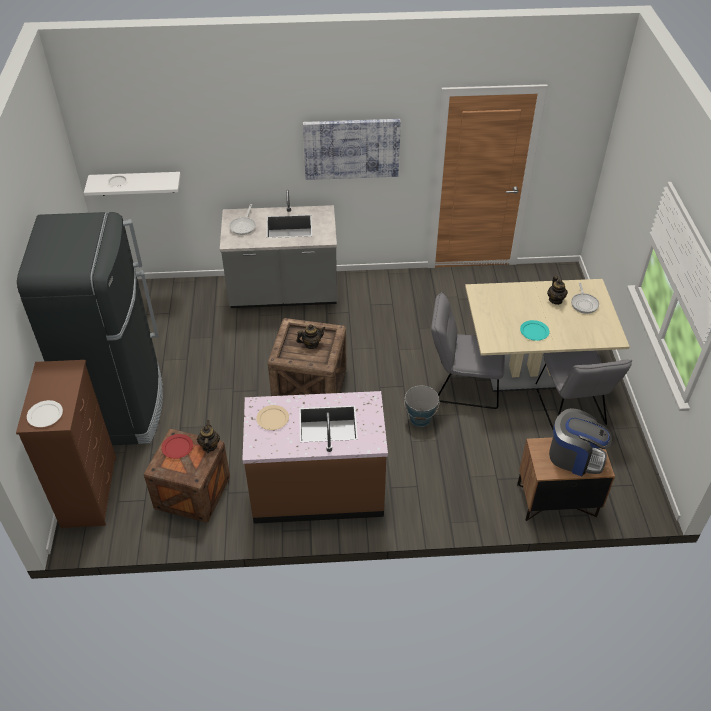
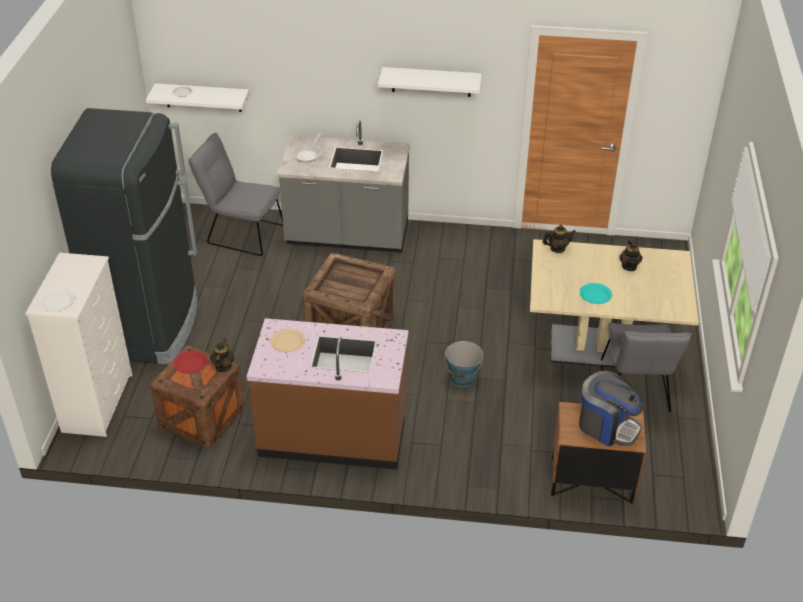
camera: 10 degrees right, 5 degrees down
(90, 491) = (98, 402): brown dresser -> white dresser
(311, 344) = (354, 281): teapot -> teapot (557, 248)
(351, 148) = (431, 82): picture -> white shelf
(462, 384) = (519, 351): grey chair -> grey chair (241, 233)
(584, 303) = (660, 273): frying pan -> none

